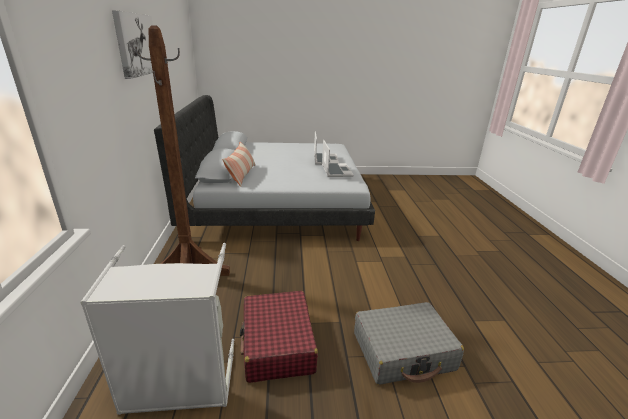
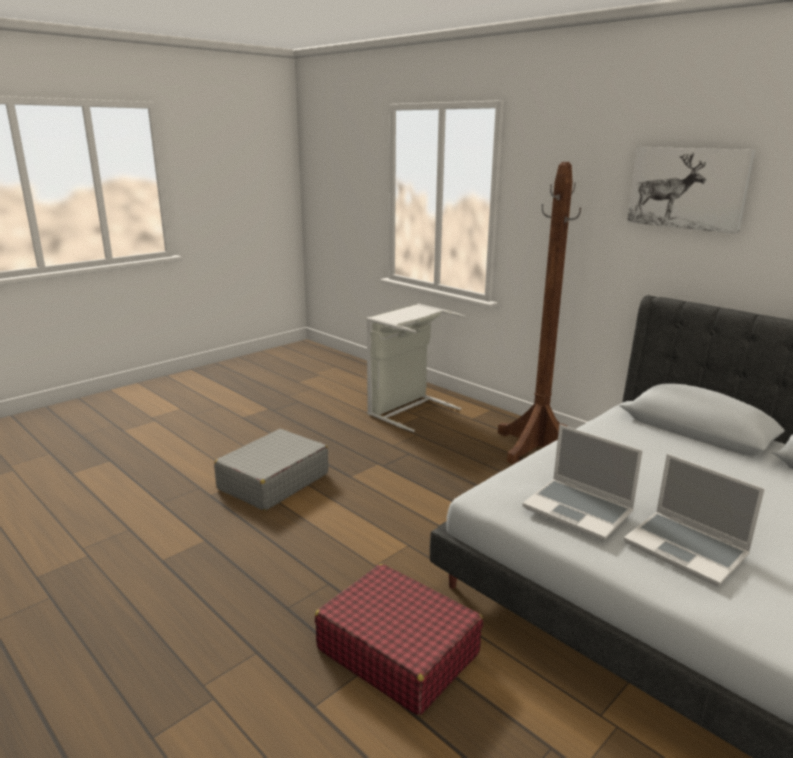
camera: 140 degrees right, 5 degrees down
(241, 175) = (662, 435): pillow -> none
(277, 344) = (380, 444): red suitcase -> red suitcase (397, 651)

